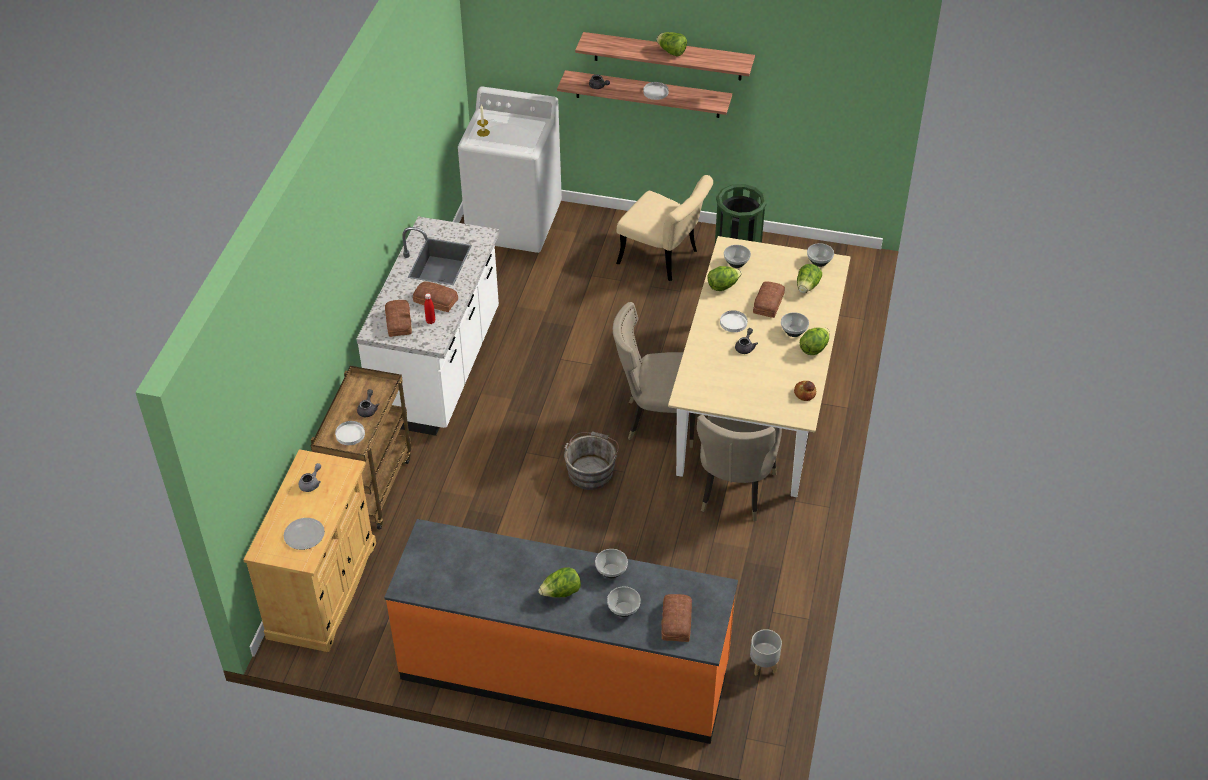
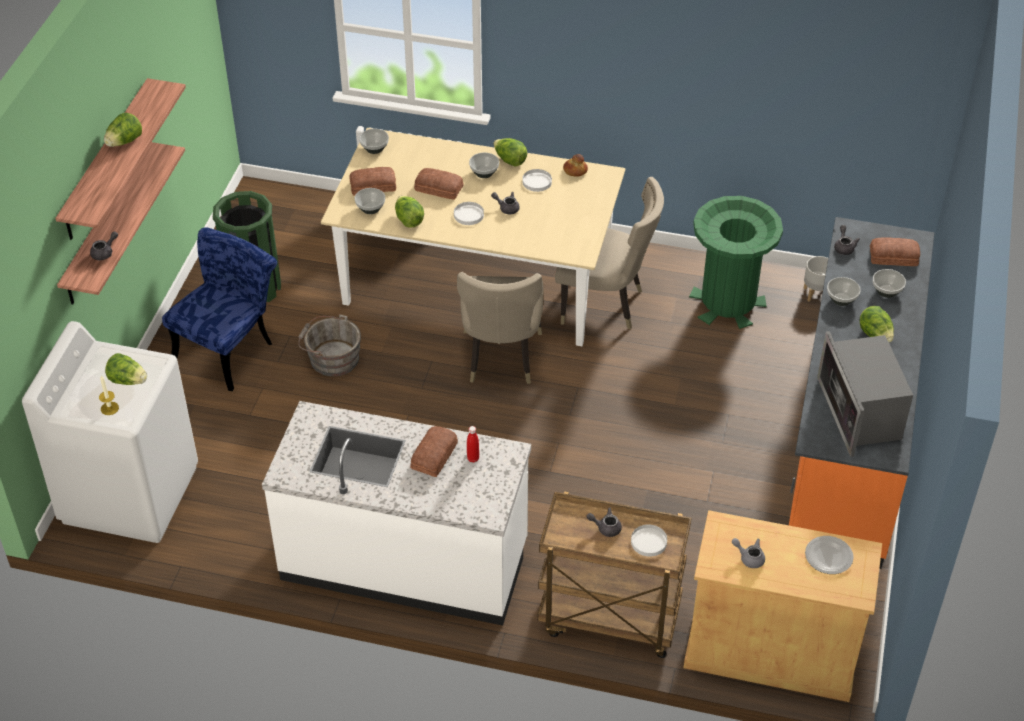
camera: 90 degrees left, 0 degrees up
(399, 321) = (472, 489): bread -> bread (372, 185)
(459, 569) = (860, 413): none -> microwave
(591, 470) = (577, 414): grey bucket -> grey bucket (331, 358)
(656, 92) = (129, 202): white plate -> white plate (536, 181)
(664, 259) = (230, 348): beige chair -> blue chair
(690, 581) = (844, 247): none -> grey teapot
(743, 589) = (728, 302): none -> green trash can
(807, 287) = (415, 159): lettuce -> lettuce (128, 380)

